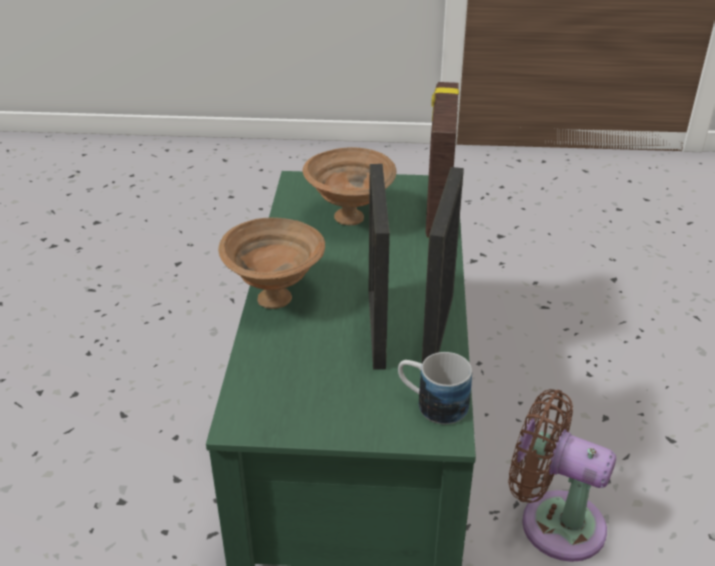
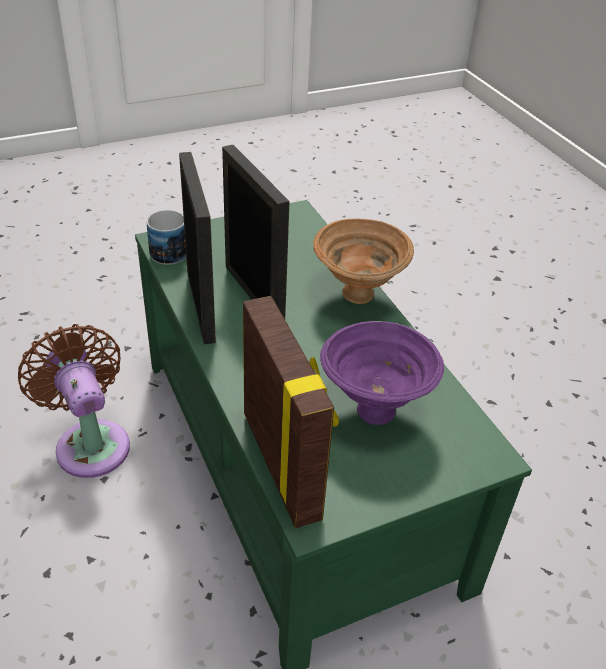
camera: 150 degrees right, 5 degrees up
(351, 219) = (372, 410): brown bowl -> purple bowl
(553, 521) = (90, 442): brown fan -> brown fan turned 120 degrees counterclockwise

